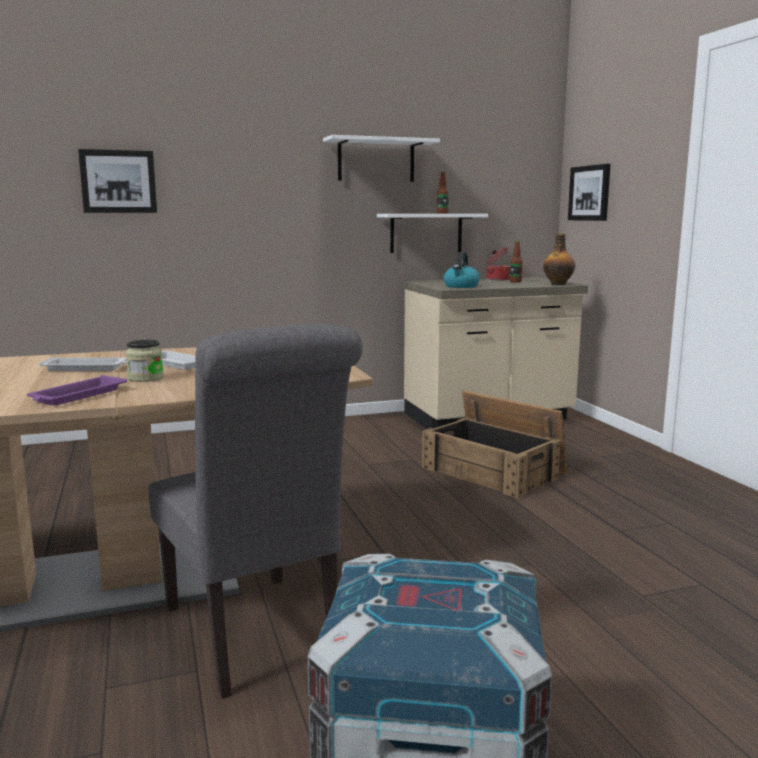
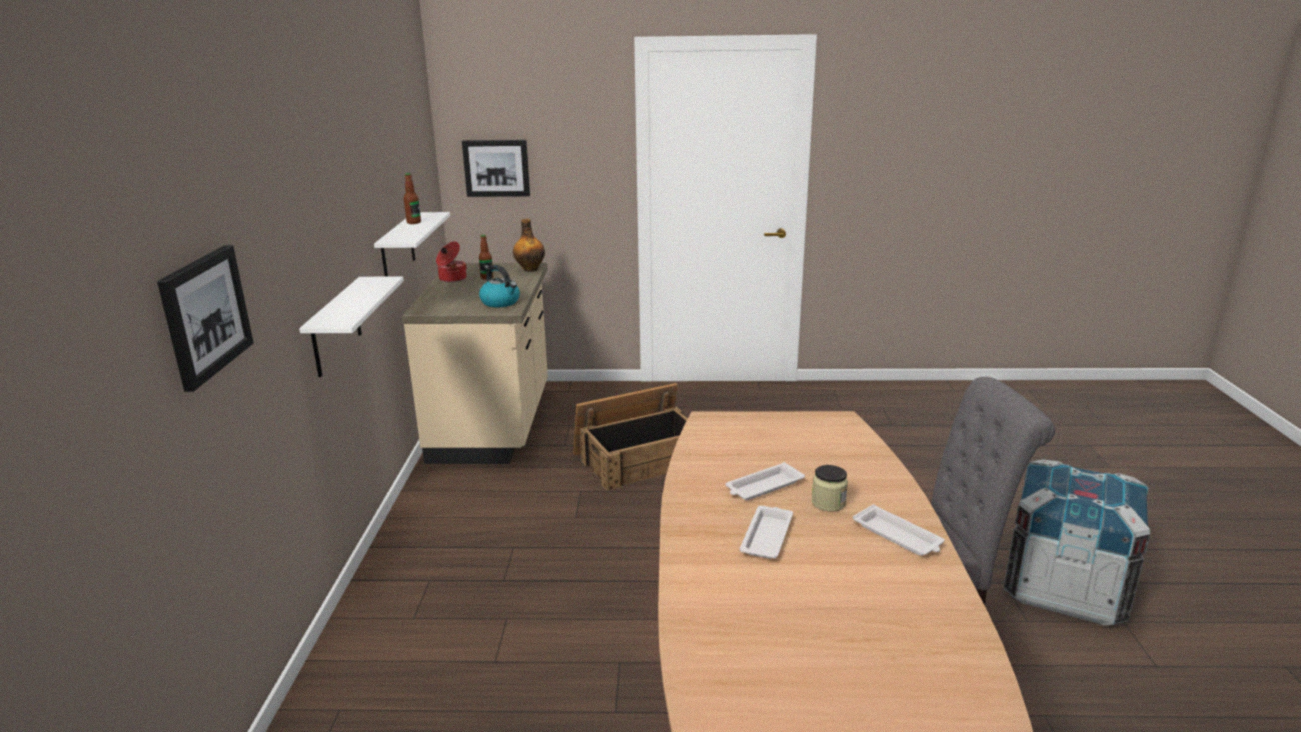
camera: 70 degrees left, 10 degrees up
(77, 396) = (898, 536): purple tray -> white tray
(376, 160) = (363, 176): white shelf -> white shelf (336, 327)

